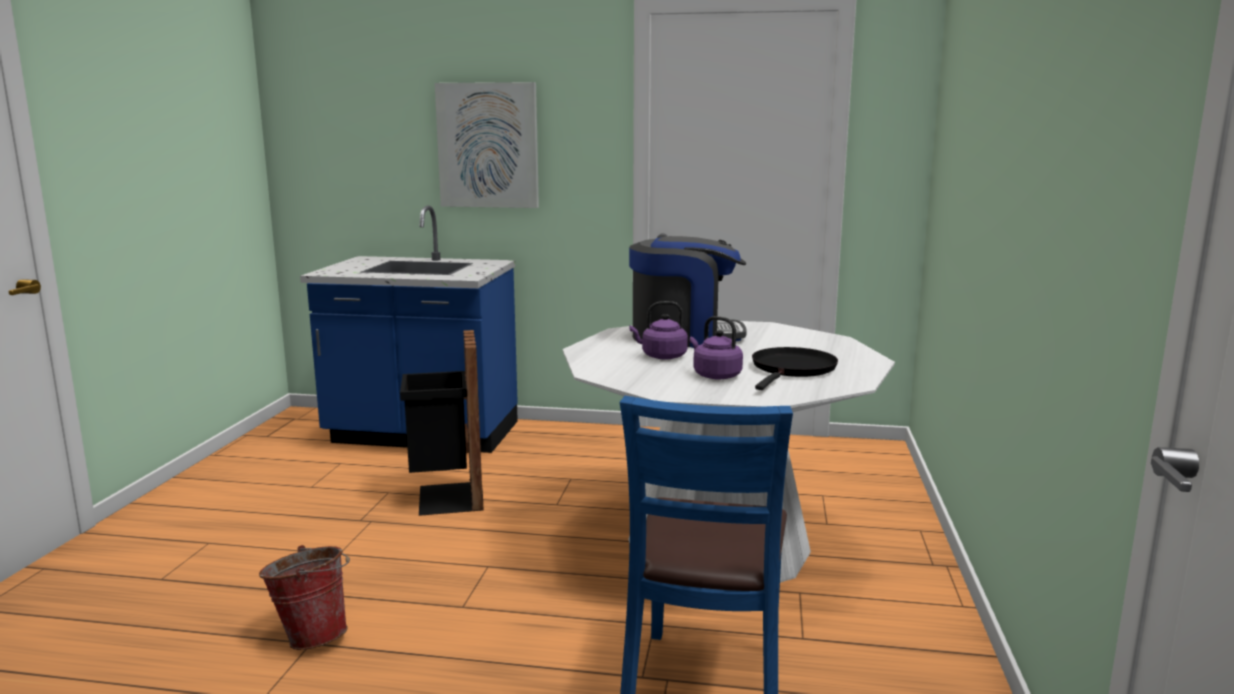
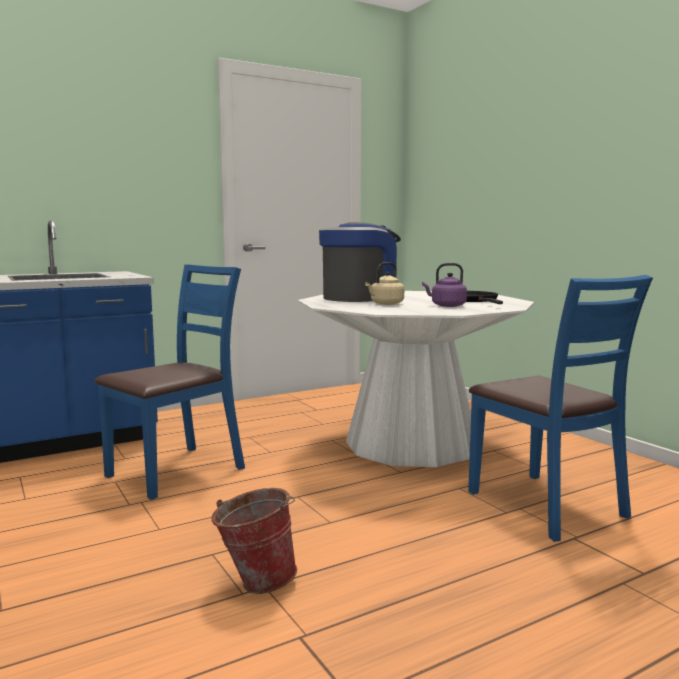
camera: 40 degrees left, 5 degrees down
(446, 498) = (177, 471): black trash can -> blue chair
(488, 145) = (96, 169): picture -> none
(661, 356) = (385, 304): purple kettle -> beige kettle

